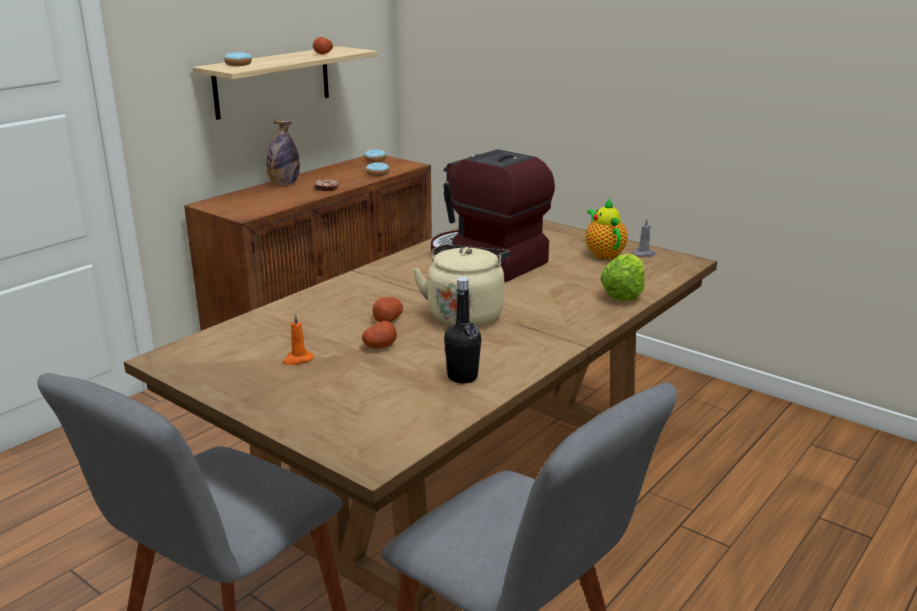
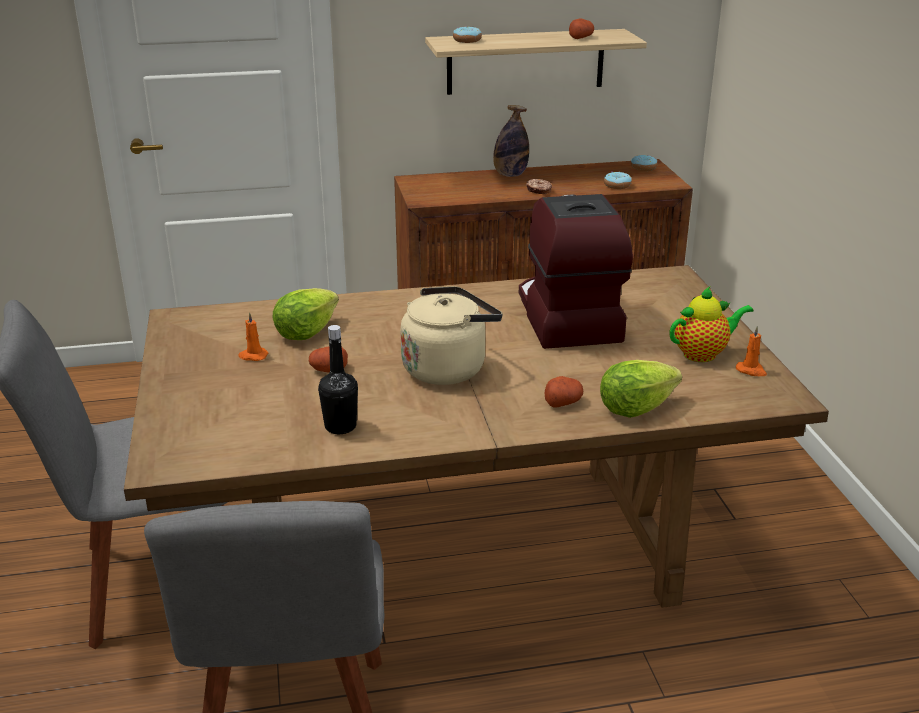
camera: 40 degrees right, 5 degrees up
(311, 329) = (306, 332): none -> lettuce
(387, 319) = (376, 346): potato -> potato (563, 402)
(603, 254) = (703, 354): teapot -> teapot turned 45 degrees clockwise
(644, 254) = (751, 371): grey candle -> orange candle

